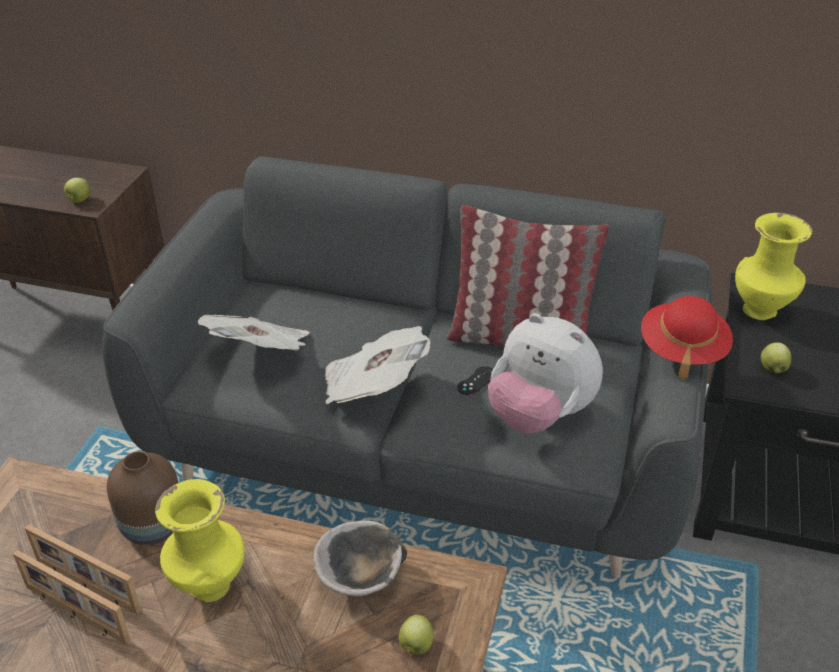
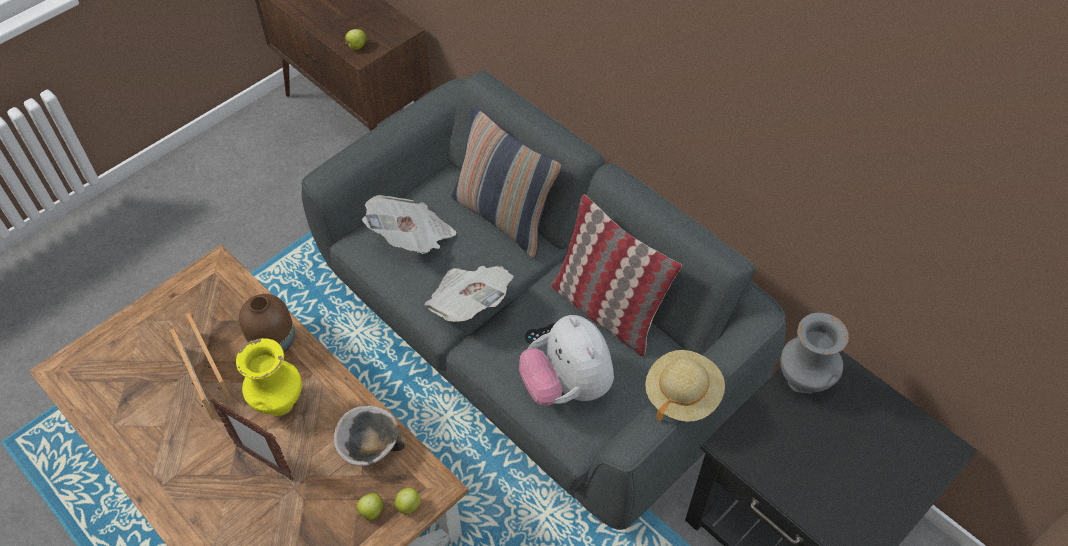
camera: 30 degrees right, 15 degrees up
(235, 658) = (264, 461): none -> picture frame
(348, 303) = (504, 217): none -> pillow
(682, 350) = (682, 394): red hat -> beige hat
(761, 311) = (803, 382): yellow vase -> grey vase
(772, 368) = (761, 440): apple -> apple (408, 505)

